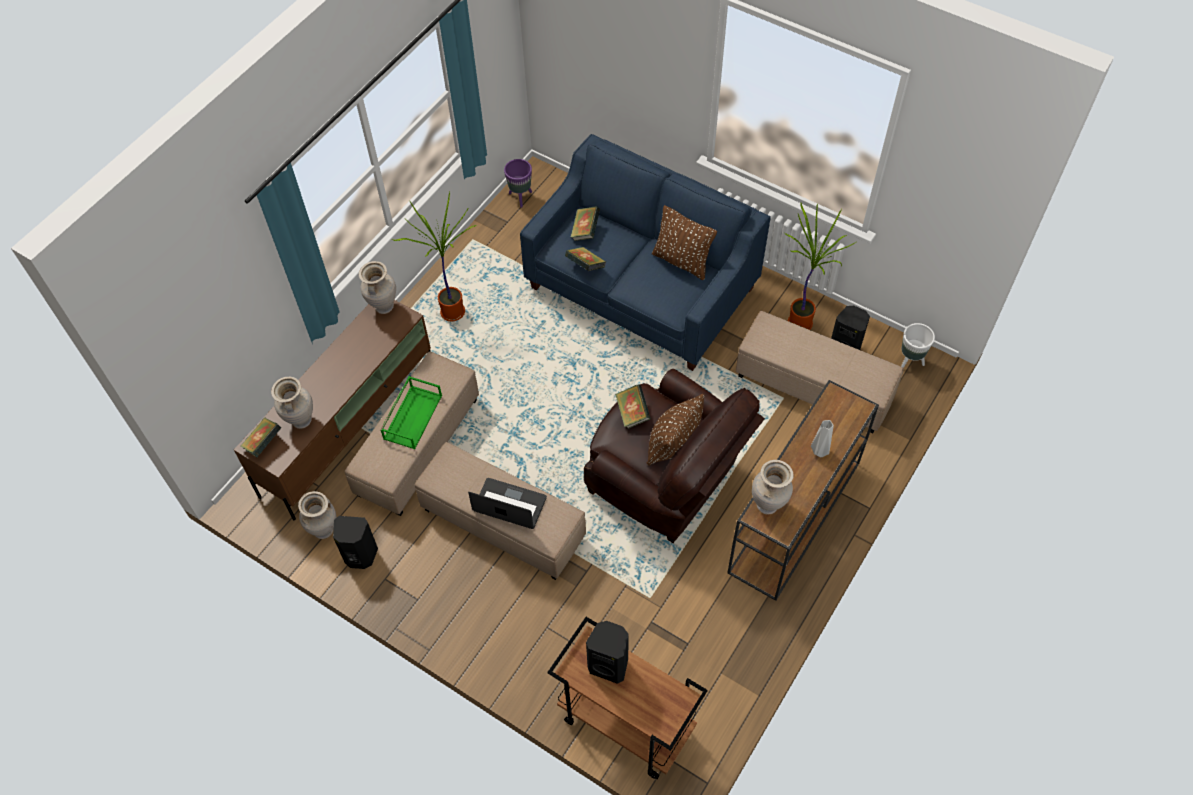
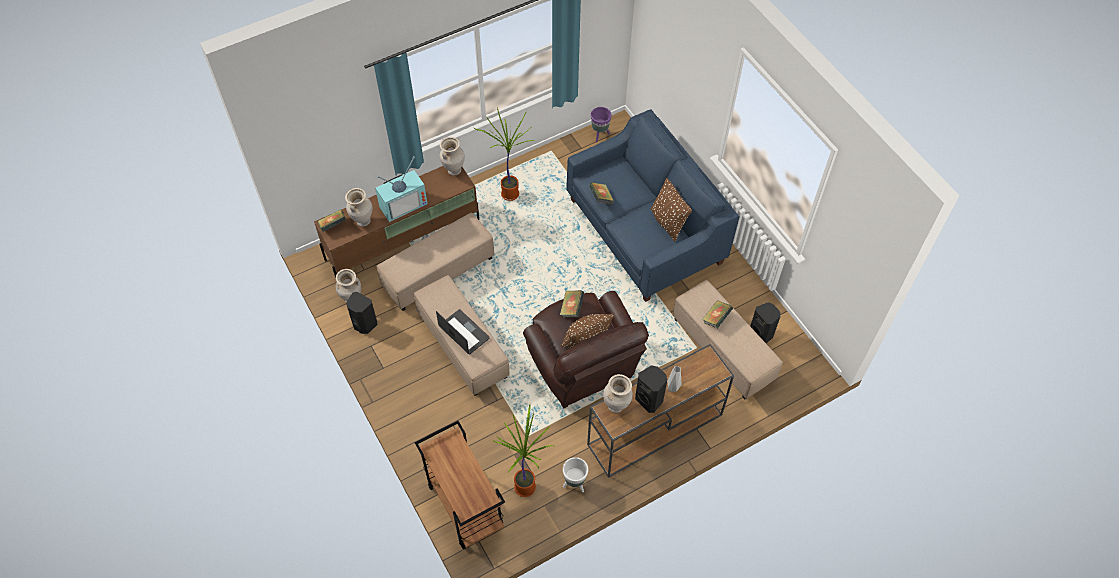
camera: 25 degrees right, 0 degrees up
(341, 376) = (403, 203): none -> television
(412, 416) = (436, 249): green tray -> none
(585, 231) = (615, 174): book -> book (716, 318)
(609, 664) = (456, 457): black speaker -> black speaker (649, 400)
(799, 322) = (740, 301): potted plant -> potted plant (526, 486)
(910, 362) = (802, 363): white planter -> white planter (574, 484)

